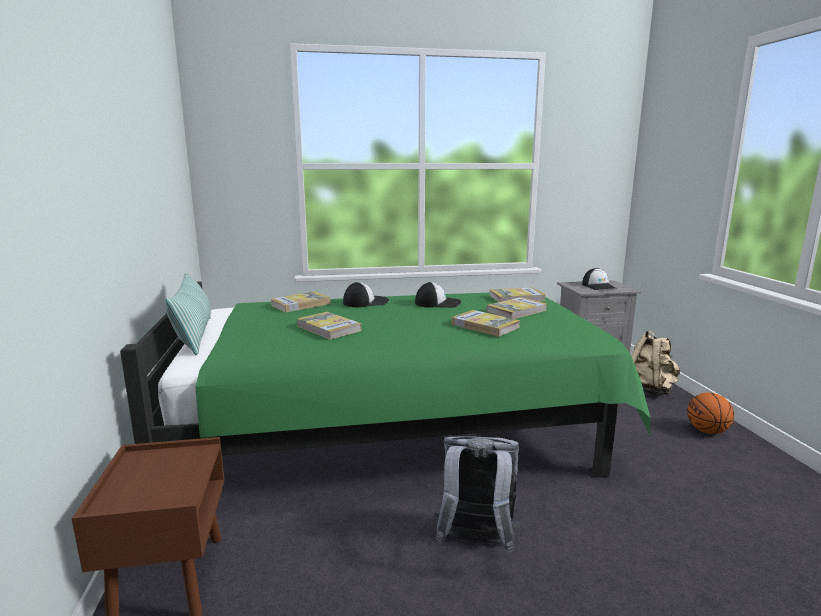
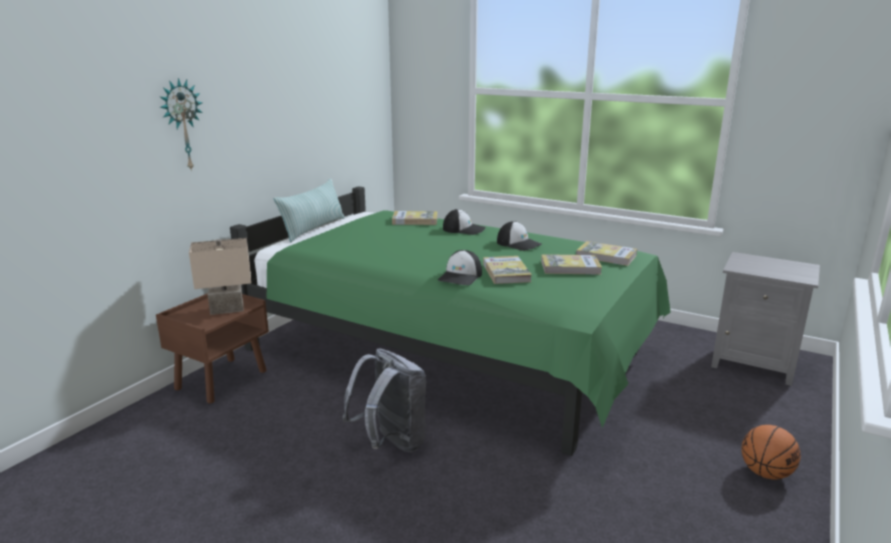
camera: 40 degrees right, 5 degrees up
(56, 194) = (182, 125): none -> wall clock
(176, 466) = (227, 308): none -> beige table lamp
(328, 328) = (391, 244): book -> none
(599, 286) = (772, 267): cap -> cap (461, 276)
(649, 390) = (778, 412): beige backpack -> none

